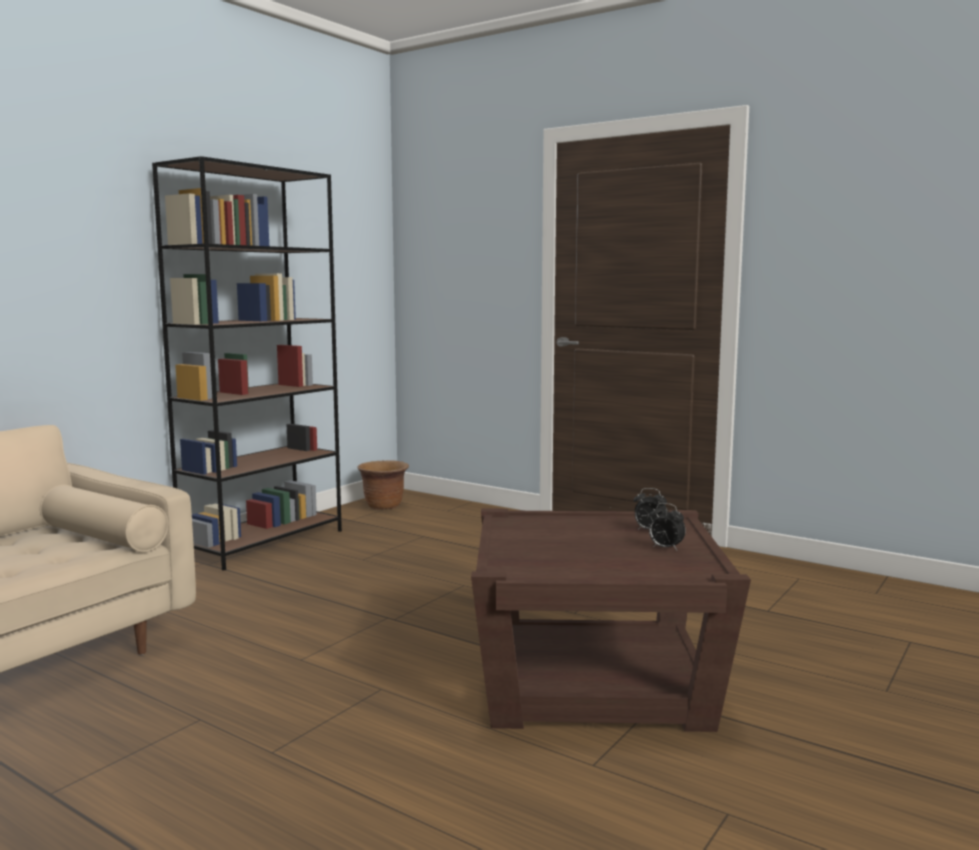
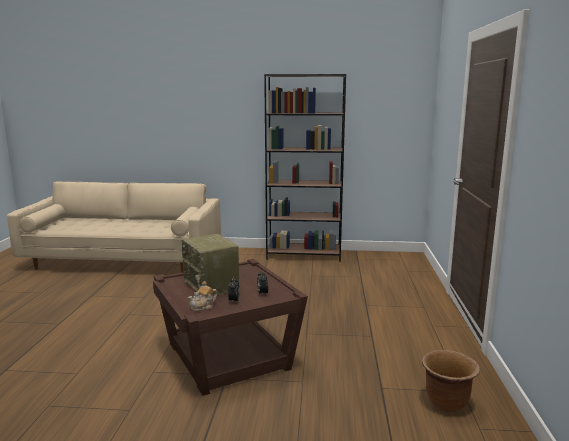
camera: 60 degrees right, 5 degrees up
(384, 506) = (389, 258): brown planter -> brown planter (447, 403)
(580, 551) = (212, 286): none -> radio
(674, 568) = (203, 307): none -> teapot

